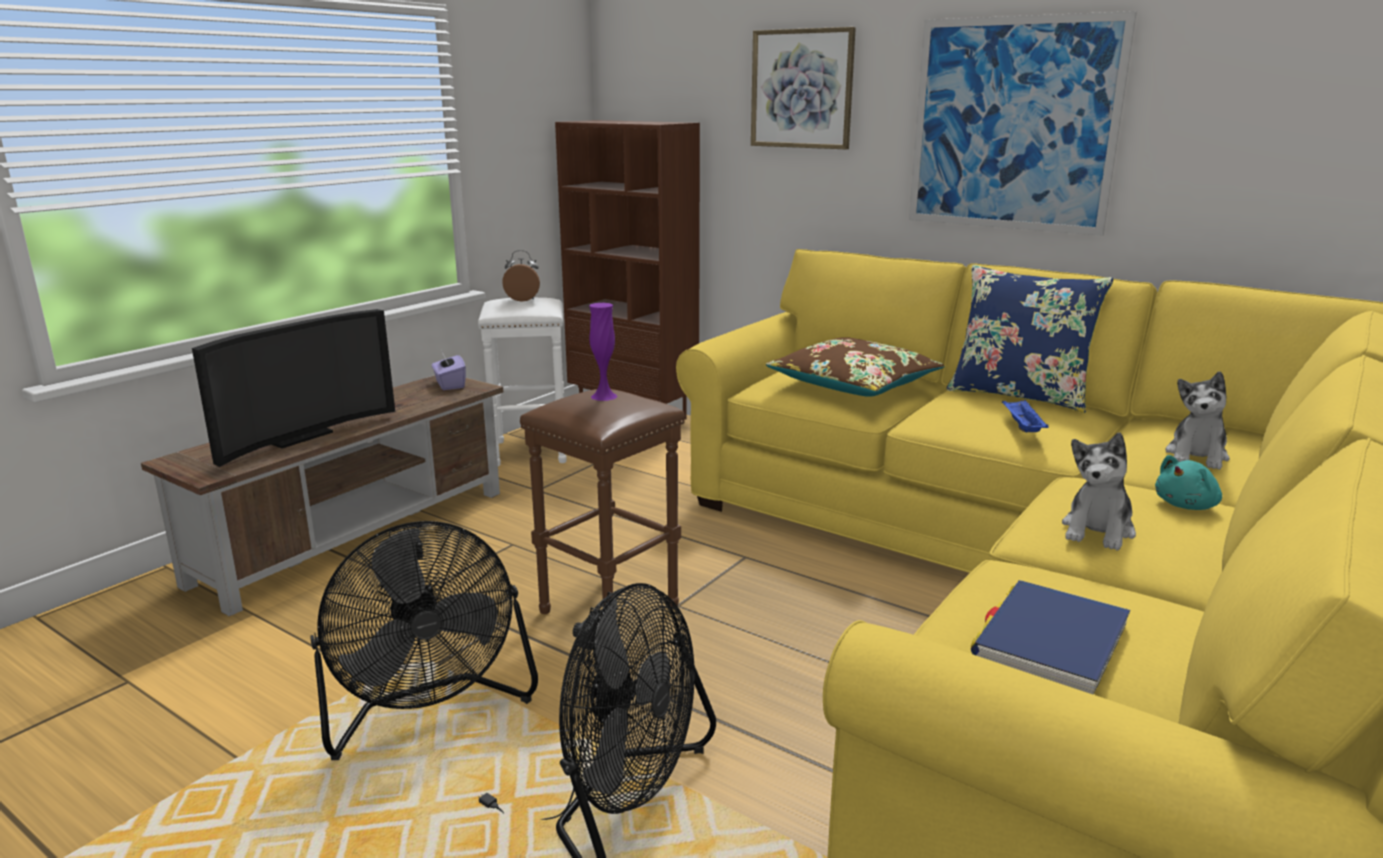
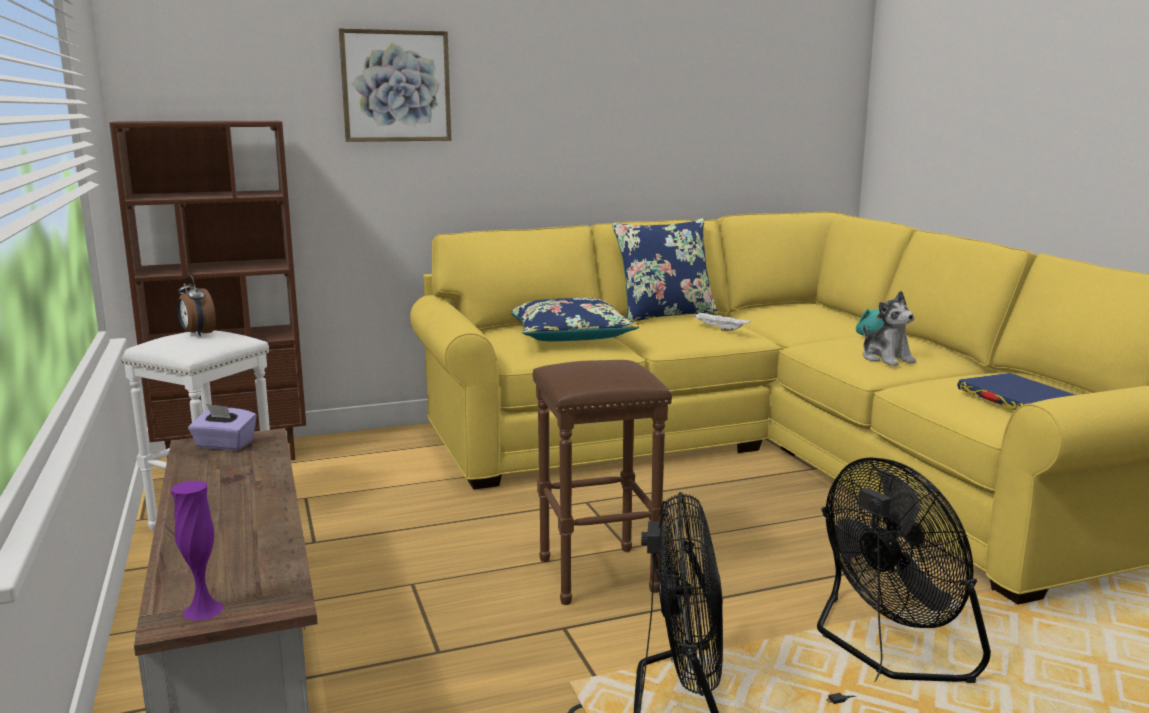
camera: 55 degrees left, 5 degrees down
(297, 437) = (240, 538): television -> none
(523, 299) = (197, 334): alarm clock -> alarm clock turned 75 degrees counterclockwise
(604, 396) = (594, 364): purple vase -> purple vase (203, 610)
(854, 384) = (570, 336): brown pillow -> blue pillow
(1012, 125) = (587, 115): picture -> none
(1022, 427) = (719, 329): blue tray -> white tray
(1197, 456) = (811, 318): plush toy -> none

